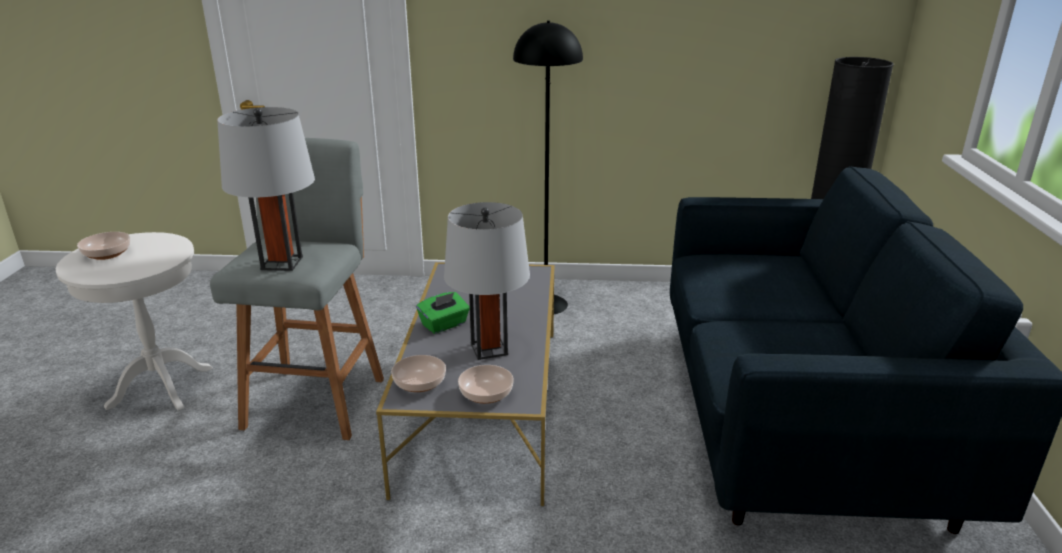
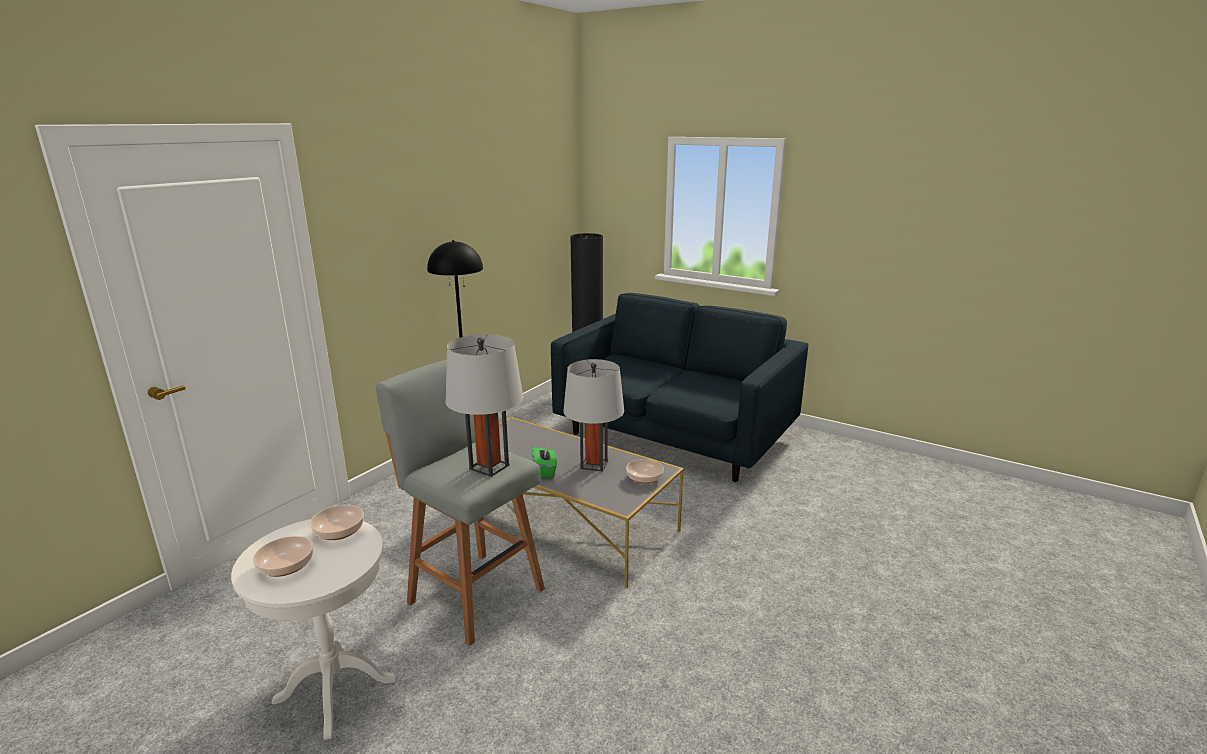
camera: 60 degrees left, 5 degrees down
(420, 383) = (610, 496): bowl -> bowl (340, 531)

